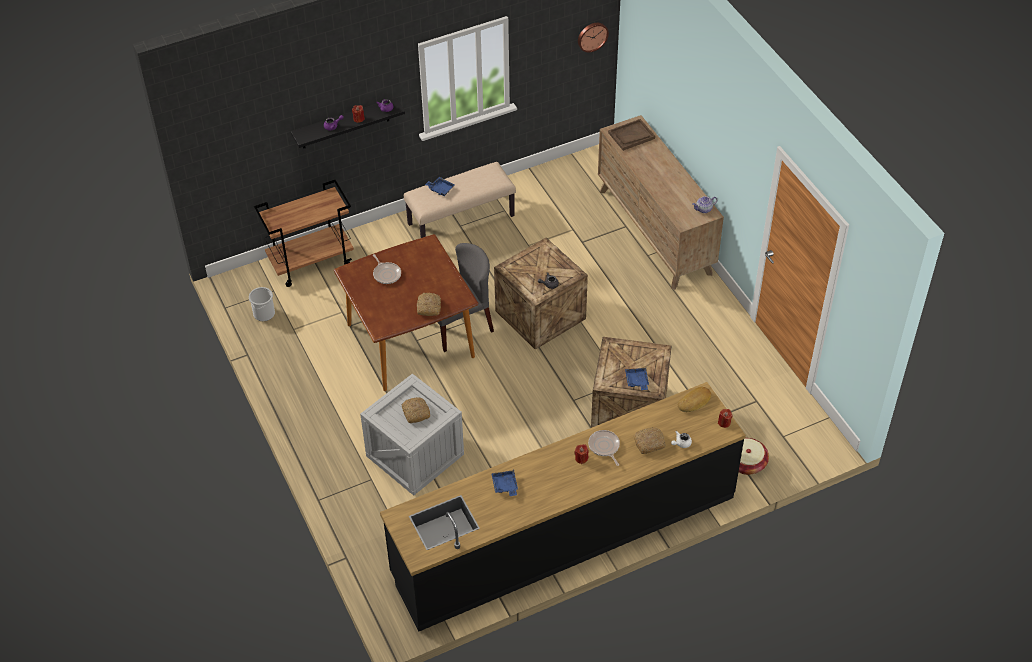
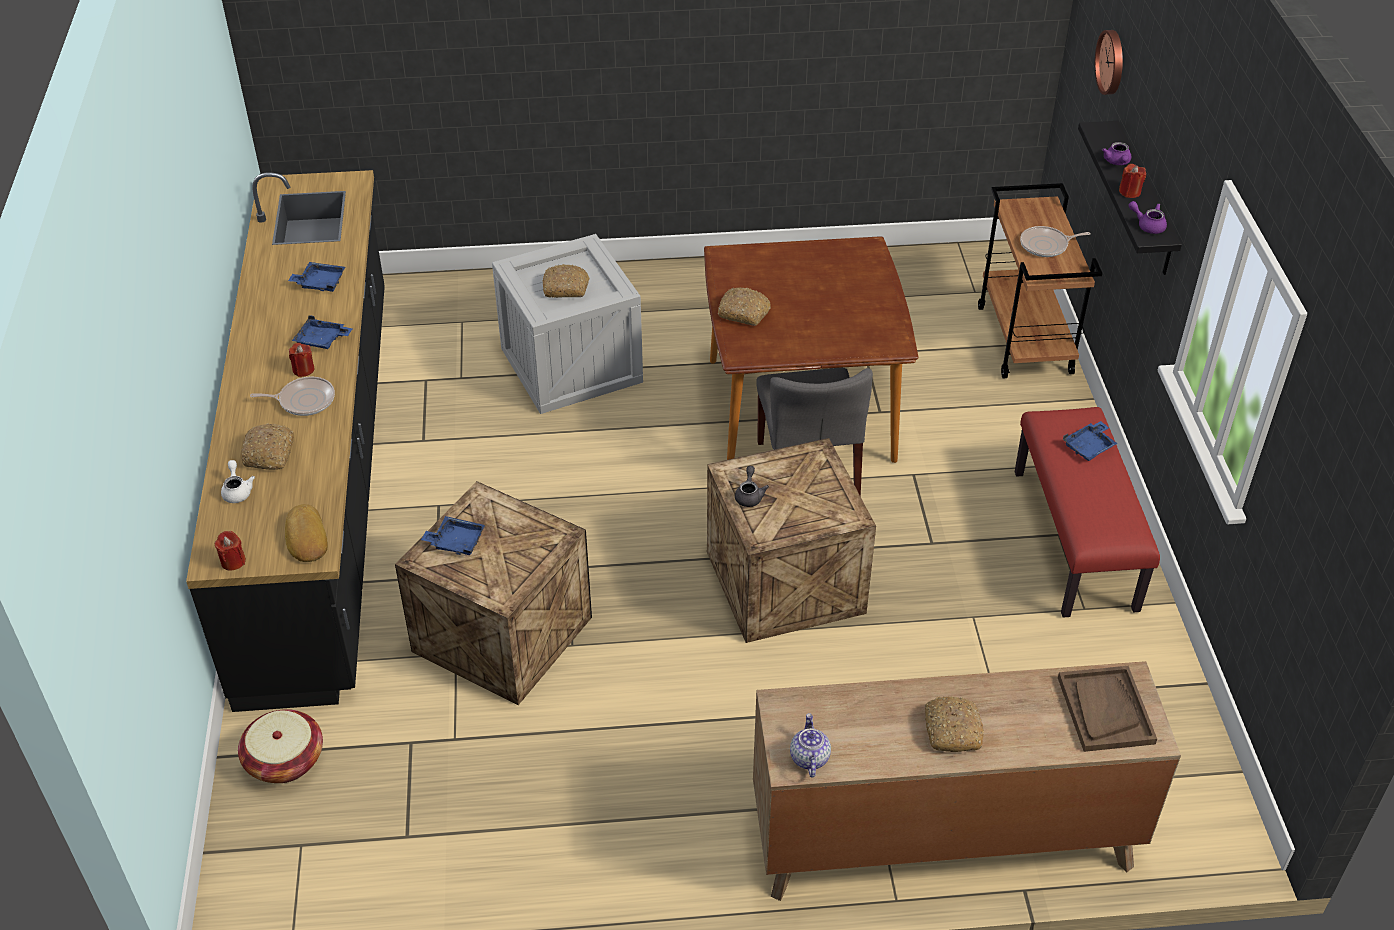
camera: 110 degrees right, 5 degrees down
(264, 313) = (930, 275): bucket -> none
(386, 274) = (843, 284): frying pan -> frying pan (1046, 245)
(461, 219) = (1076, 540): beige bench -> red bench
(554, 461) = (322, 340): none -> blue tray
(592, 36) = (1351, 582): wall clock -> wall clock (1112, 62)
(666, 174) = (951, 729): none -> bread

